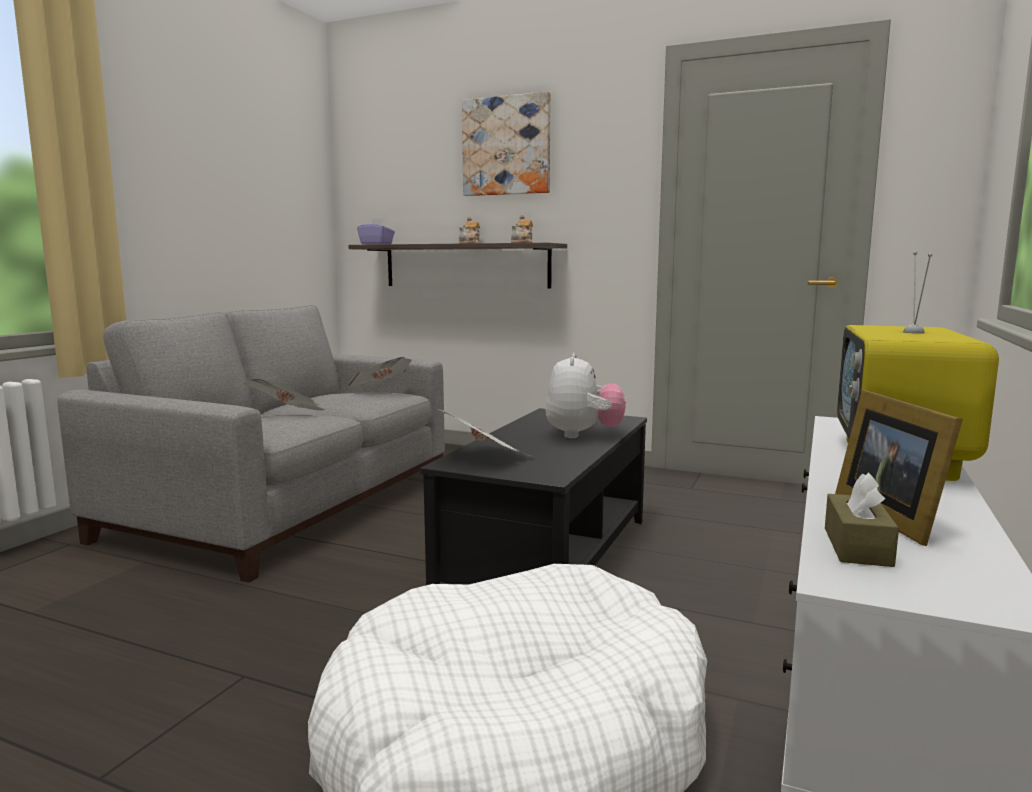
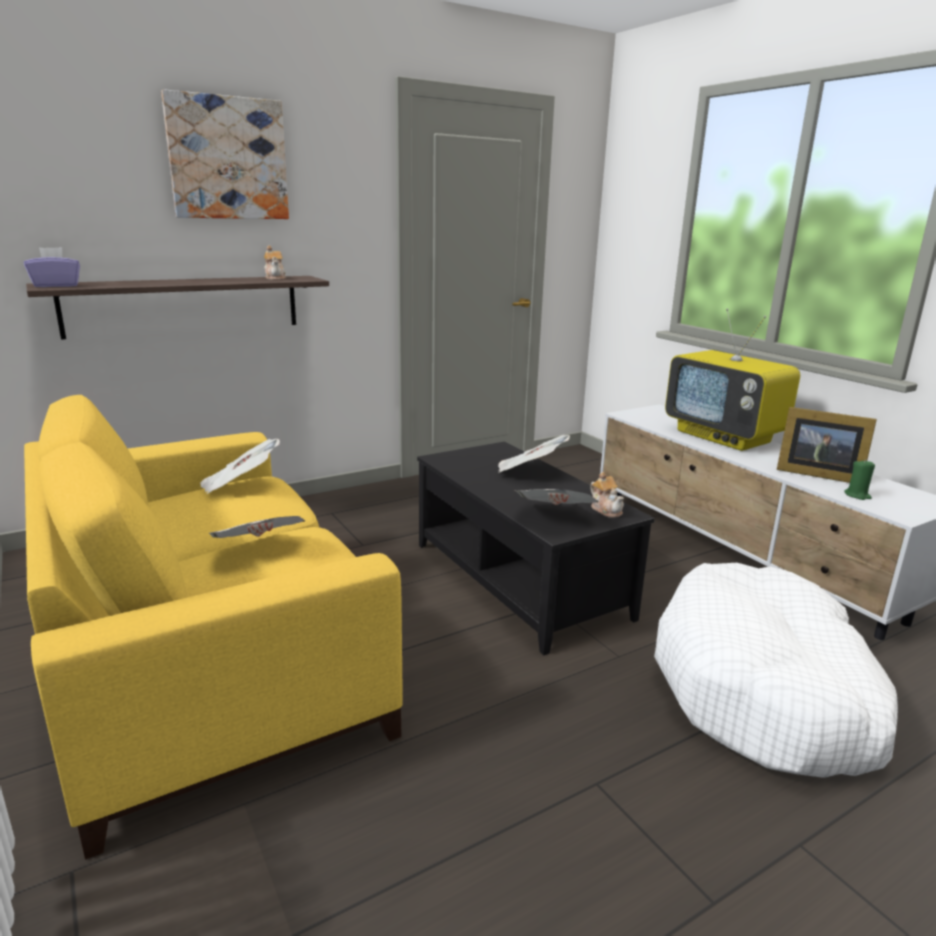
camera: 55 degrees left, 10 degrees up
(288, 505) = (209, 658): grey sofa -> yellow sofa
(470, 244) = (200, 280): teapot -> teapot (606, 510)
(583, 435) = (529, 472): plush toy -> newspaper
(857, 546) = (857, 495): brown tissue box -> green candle

